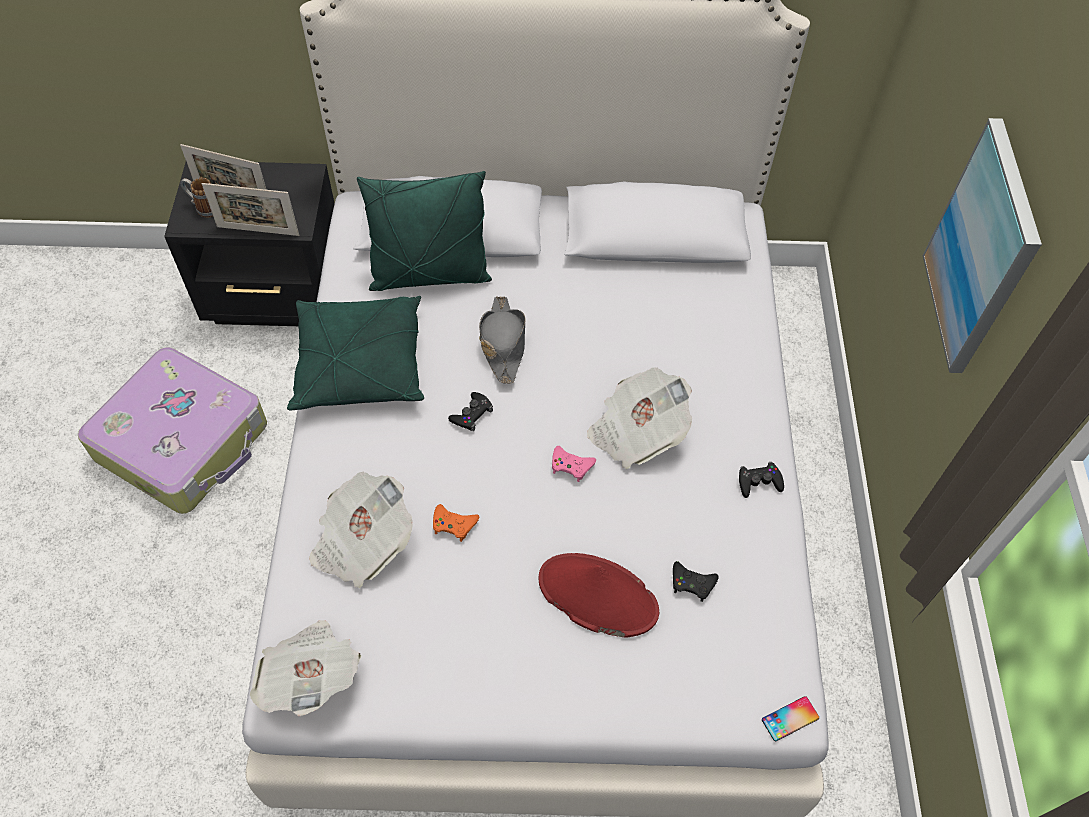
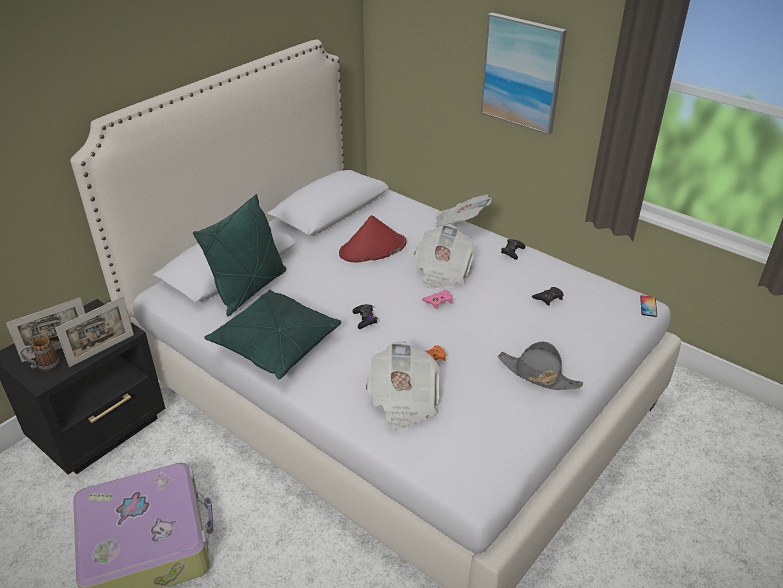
camera: 50 degrees left, 20 degrees down
(311, 675) = (473, 467): newspaper -> newspaper (460, 223)
(503, 343) = (332, 286): grey hat -> grey hat (537, 374)
(597, 595) = (526, 331): red hat -> red hat (372, 249)

